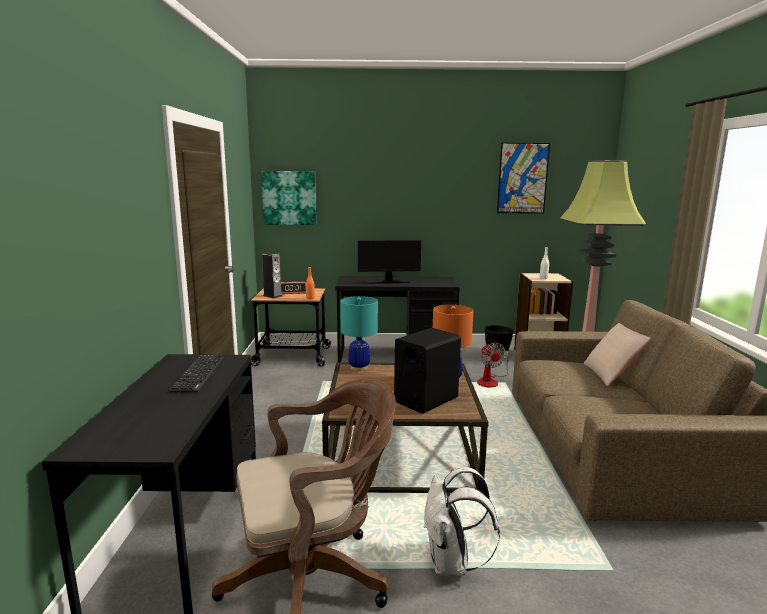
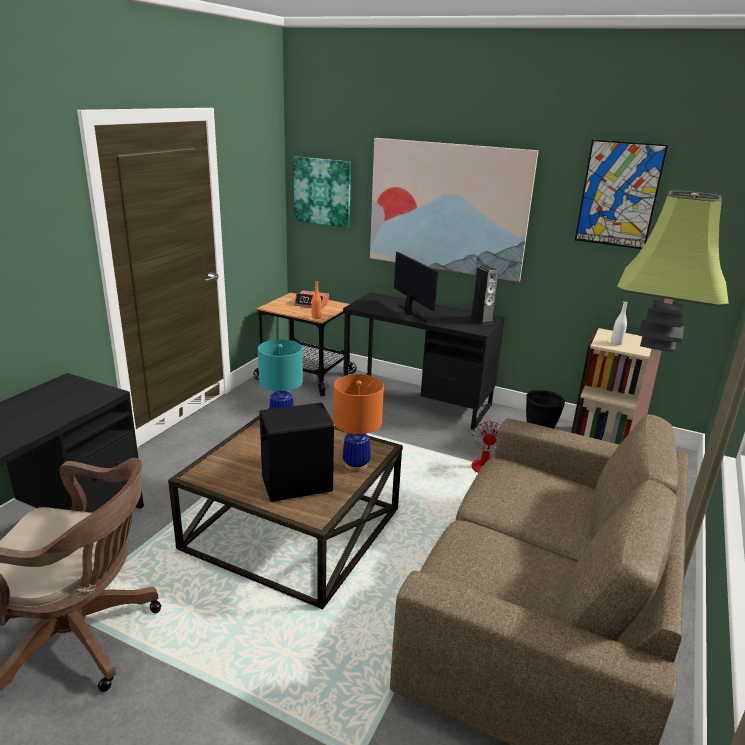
camera: 25 degrees right, 10 degrees up
(198, 374) = (57, 405): keyboard -> none
(272, 296) = (283, 306): speaker -> speaker (481, 320)
(389, 282) = (410, 313): monitor -> monitor turned 135 degrees counterclockwise
(400, 200) = (447, 208): none -> picture
(452, 564) = (208, 676): white backpack -> none
(612, 374) = (584, 513): beige pillow -> none

